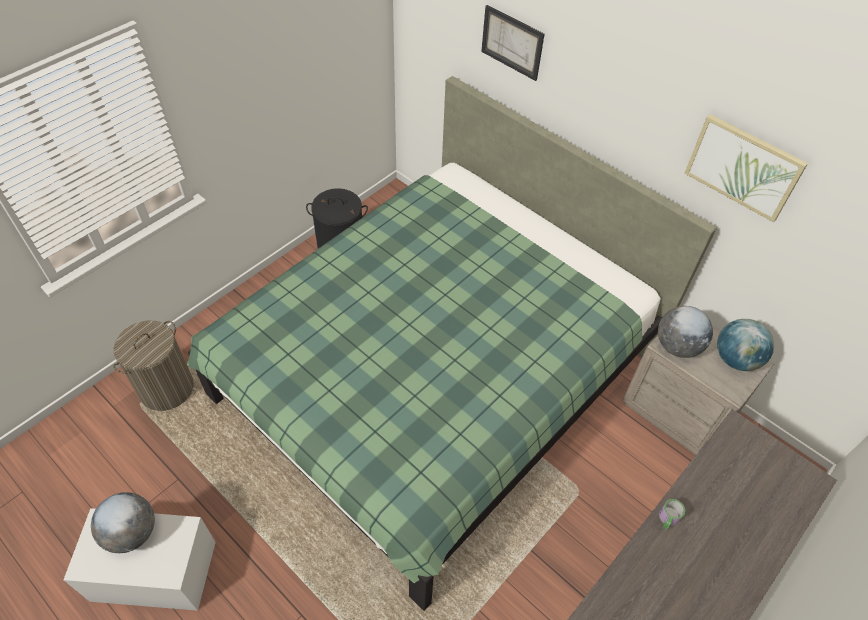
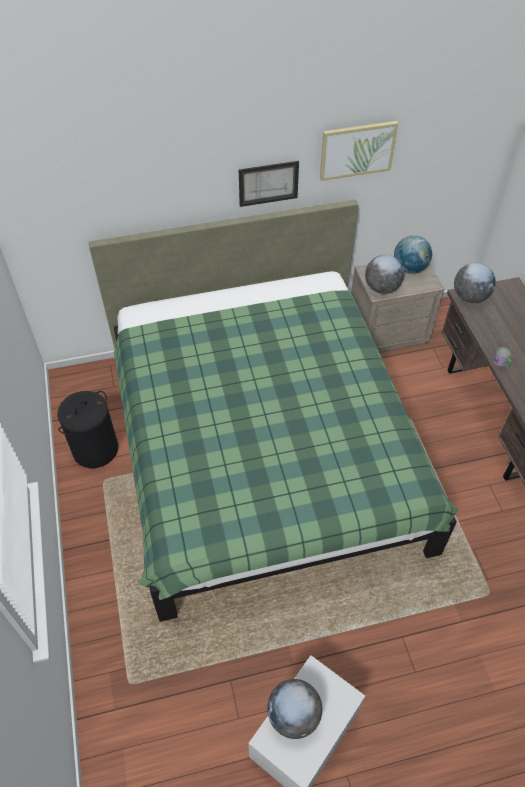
camera: 55 degrees left, 0 degrees up
(166, 388) = (129, 652): laundry basket -> none
(512, 42) = (140, 179): picture -> picture (268, 183)
(744, 437) = (470, 297): none -> globe

